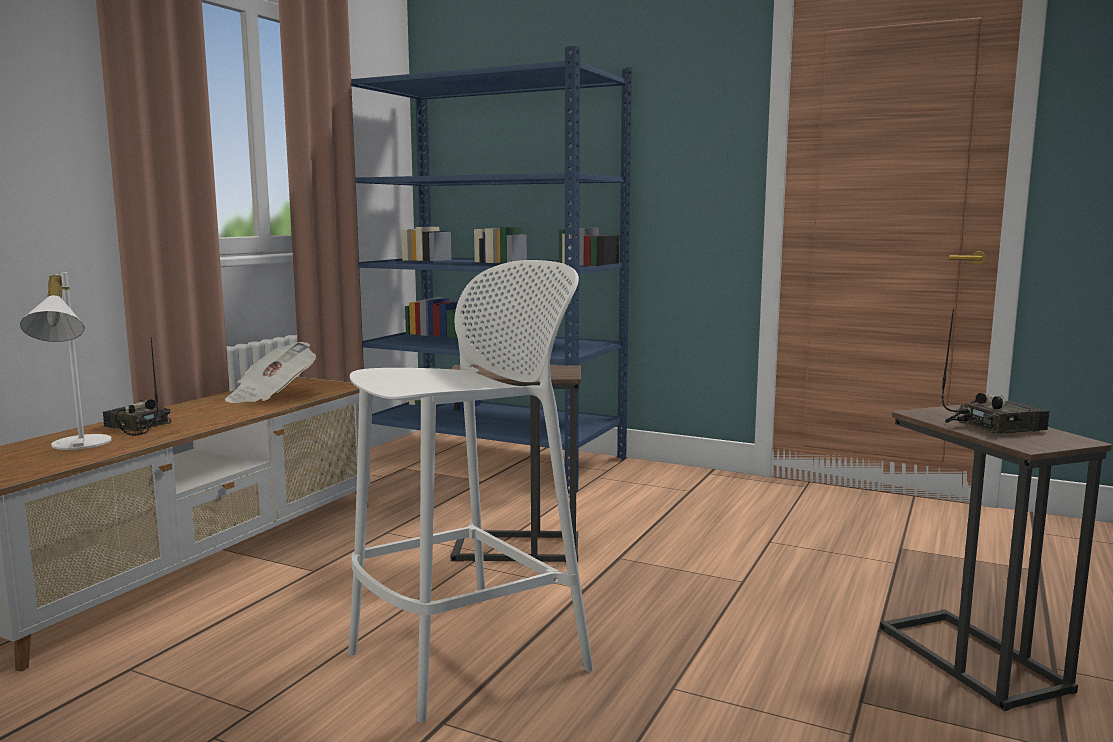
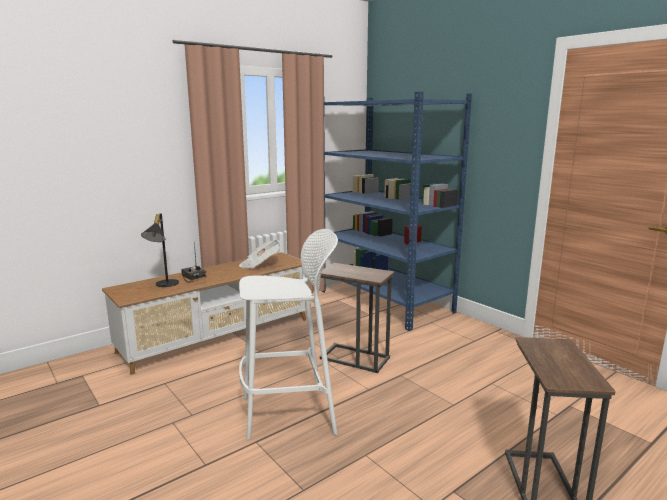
camera: 25 degrees right, 5 degrees up
(75, 445) = (164, 284): white table lamp -> black table lamp
(994, 426) = (559, 361): radio -> none

